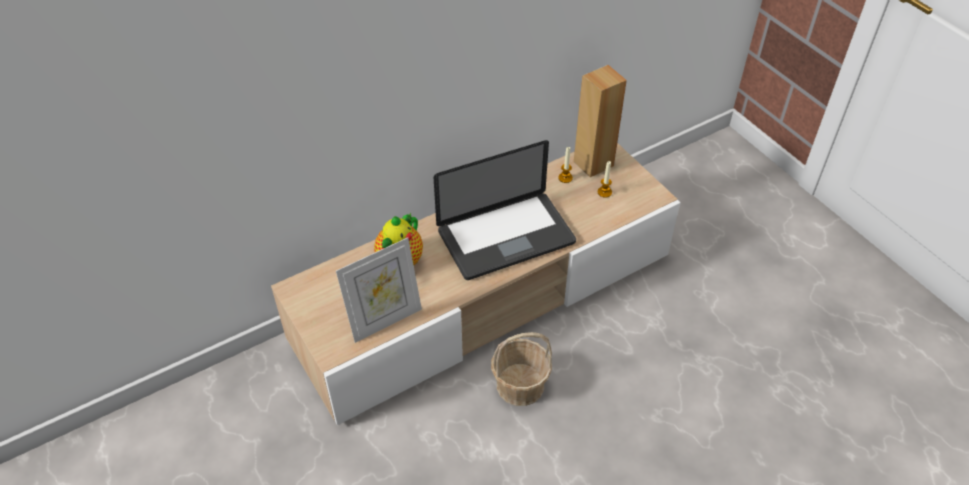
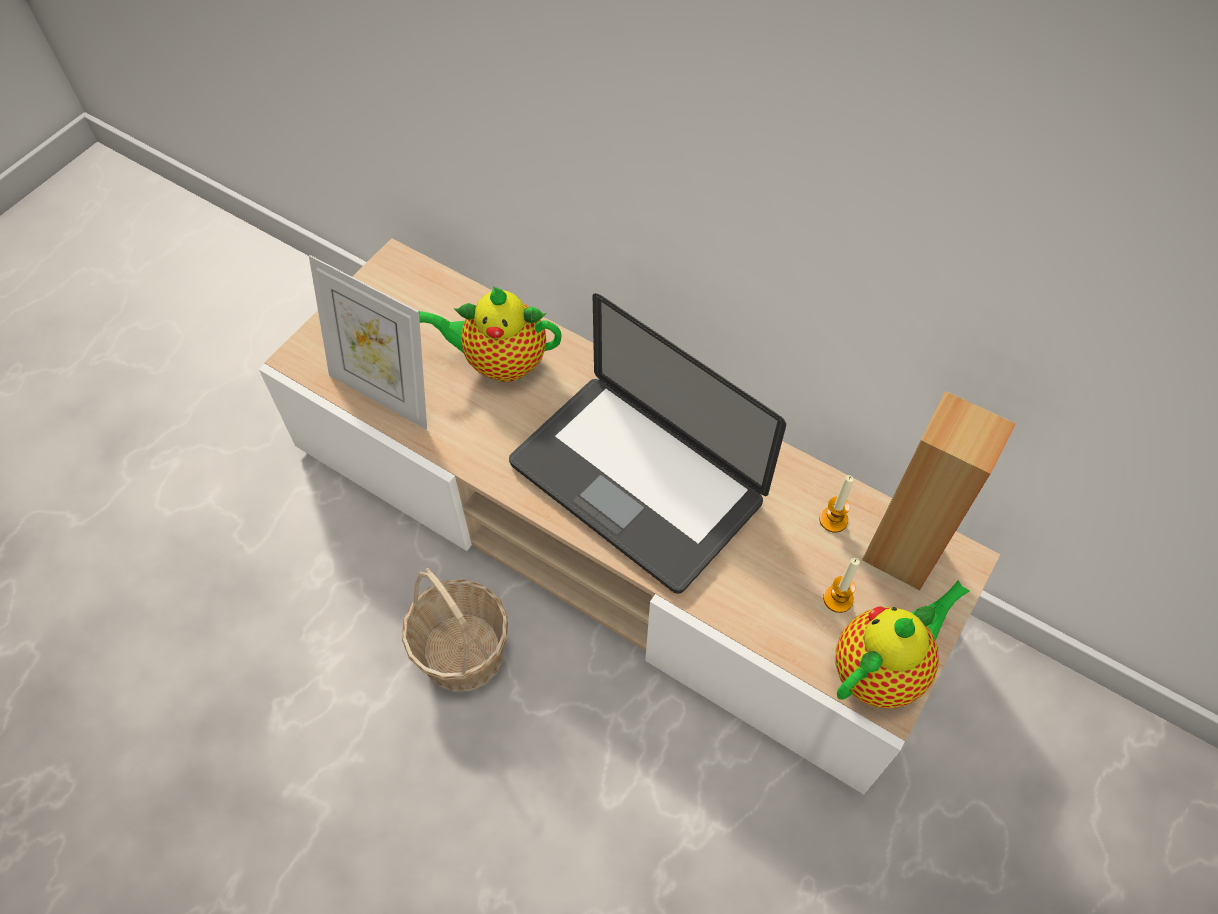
camera: 65 degrees right, 10 degrees up
(643, 192) = (882, 669): none -> teapot

